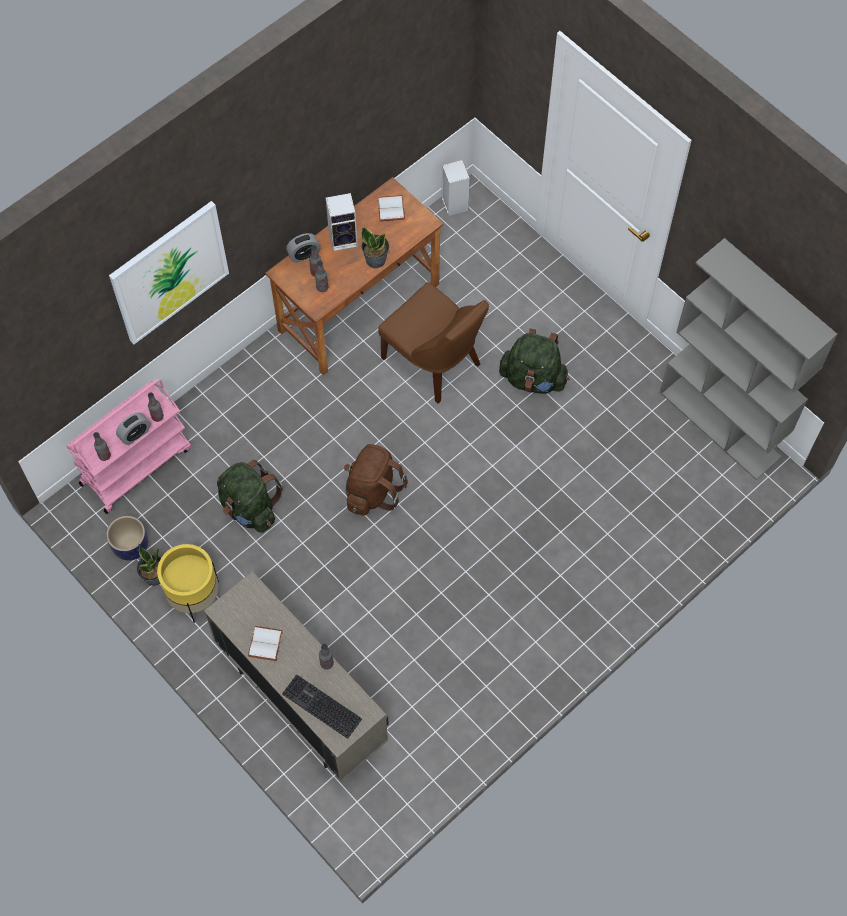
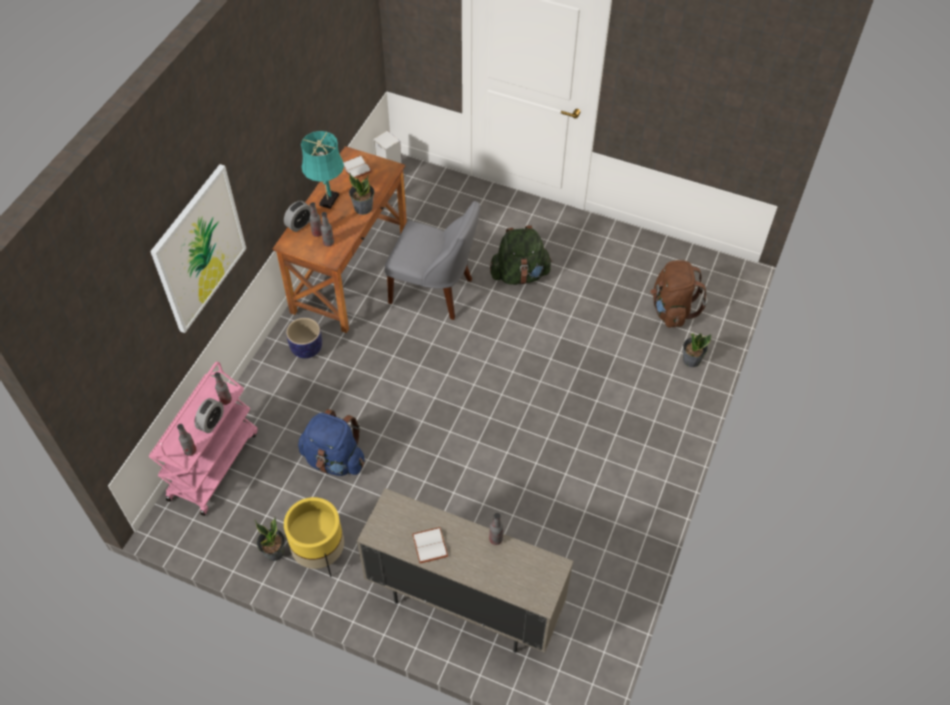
camera: 25 degrees left, 10 degrees down
(130, 546) = (239, 535): planter -> planter (306, 349)
(250, 508) = (334, 460): green backpack -> blue backpack
(319, 707) = (510, 580): keyboard -> none
(344, 238) = (328, 201): speaker -> turquoise table lamp
(372, 491) = (434, 406): brown backpack -> brown backpack (671, 309)
(434, 363) = (435, 292): brown chair -> grey chair
(661, 548) = (691, 360): none -> potted plant
(721, 424) = (681, 255): grey bookcase -> none

